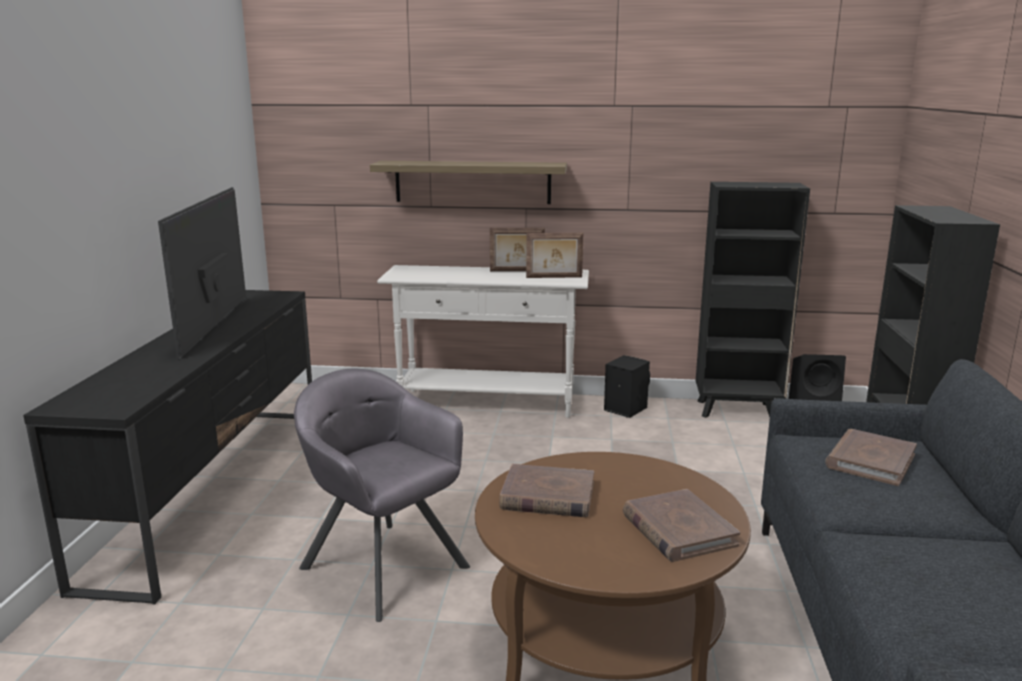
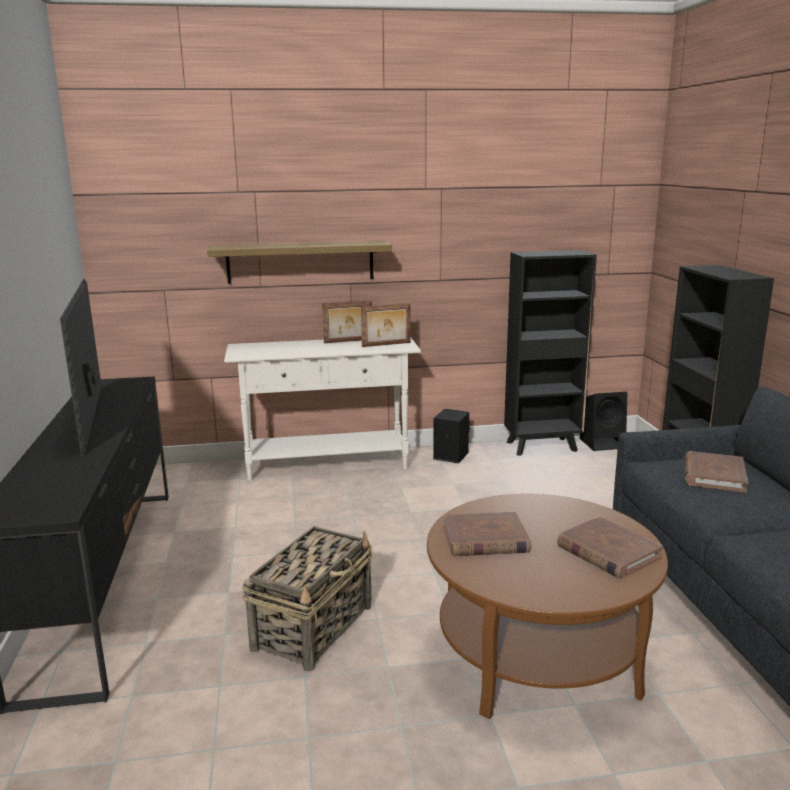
camera: 15 degrees left, 0 degrees up
(384, 566) = (314, 626): grey armchair -> basket

